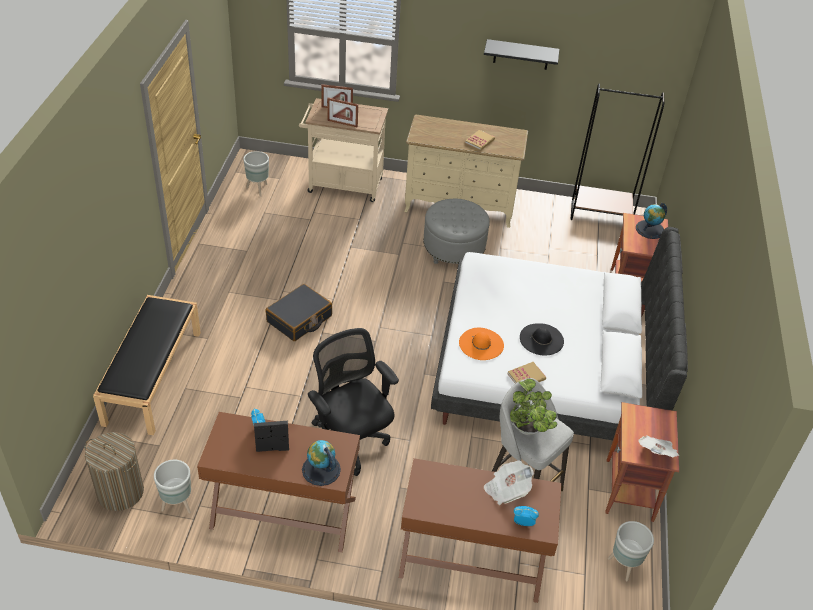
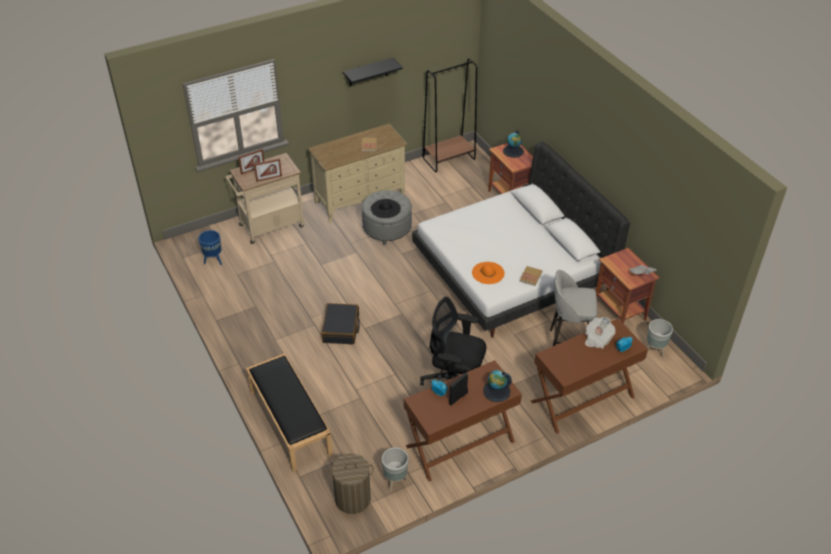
camera: 35 degrees left, 0 degrees up
(258, 189) = (213, 261): grey planter -> blue planter
(528, 430) = (573, 302): potted plant -> none
(541, 339) = (516, 250): black hat -> black hat (385, 208)

